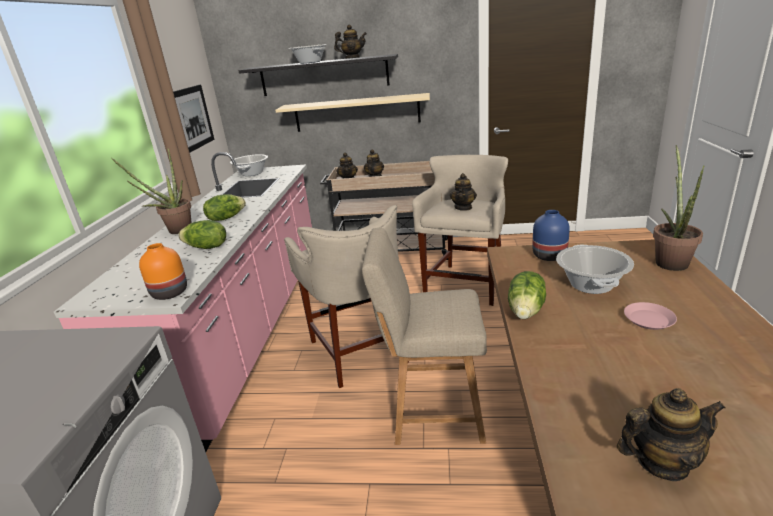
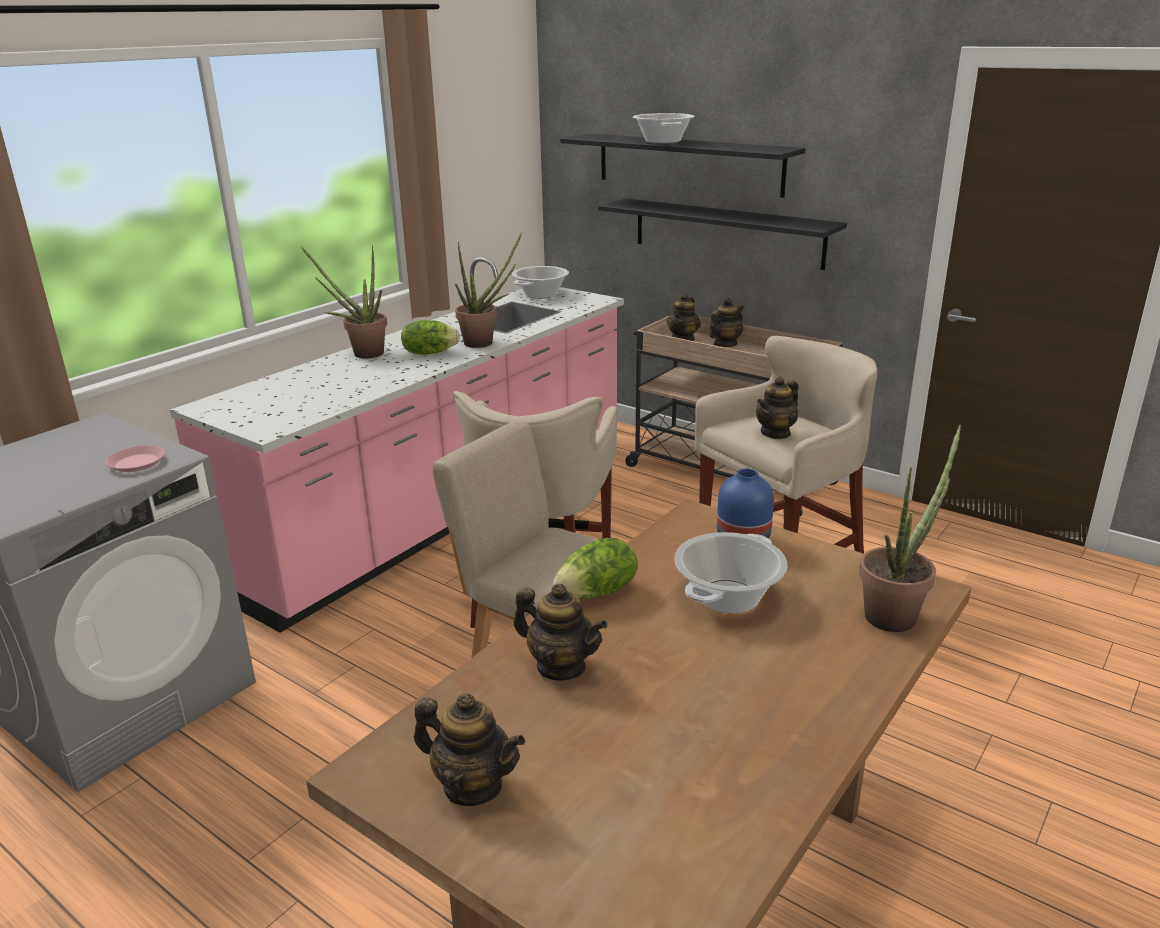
camera: 30 degrees right, 0 degrees up
(170, 292) = (273, 426): orange vase -> none
(192, 118) = (479, 198): picture -> none
(206, 247) = (364, 385): lettuce -> none
(255, 203) = (485, 342): none -> potted plant
(352, 58) = (725, 145): teapot -> teapot (561, 666)
(357, 113) = (727, 233): beige shelf -> black shelf
(648, 319) = (719, 665): pink plate -> pink plate (136, 463)

